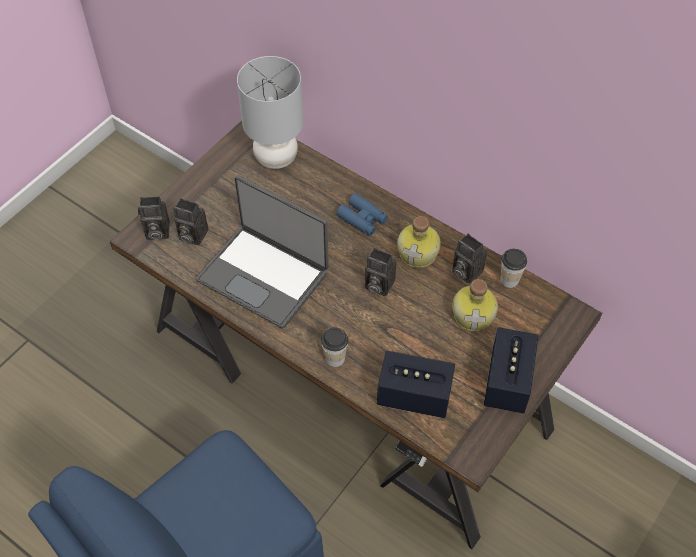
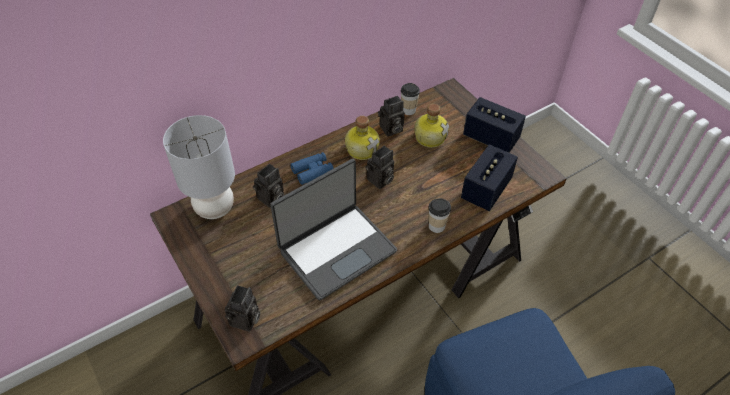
camera: 70 degrees left, 5 degrees down
(191, 235) = (265, 293): camera -> camera (271, 199)

